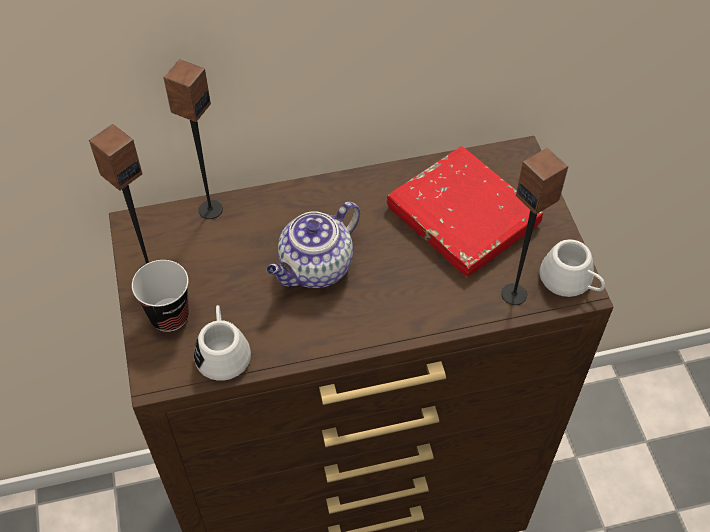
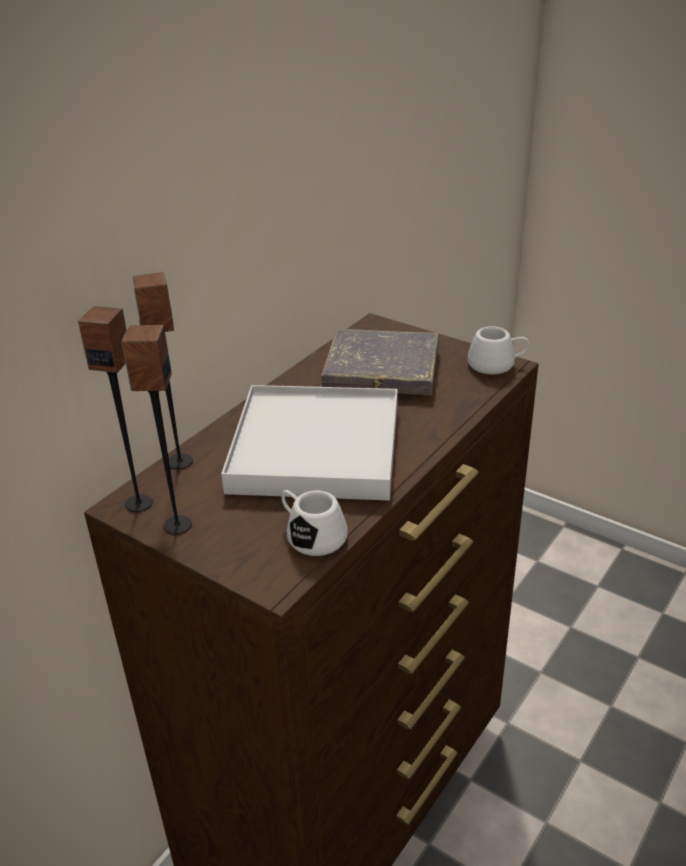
camera: 40 degrees left, 20 degrees down
(169, 316) = (233, 541): cup -> none
(315, 269) = (316, 449): teapot -> white tray
(463, 216) = (381, 369): red book -> grey book
(514, 294) = (472, 388): speaker -> speaker (139, 503)

